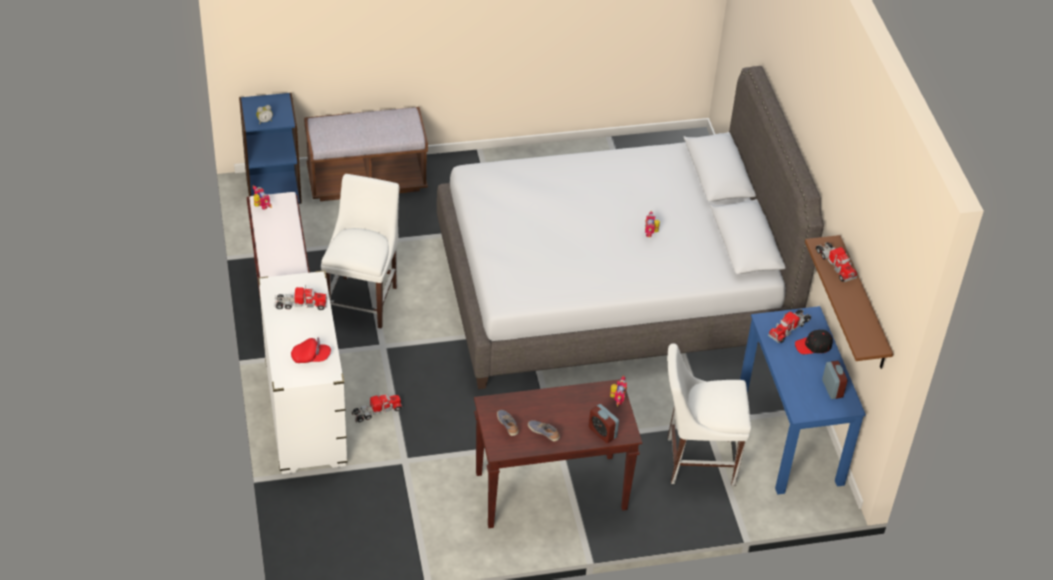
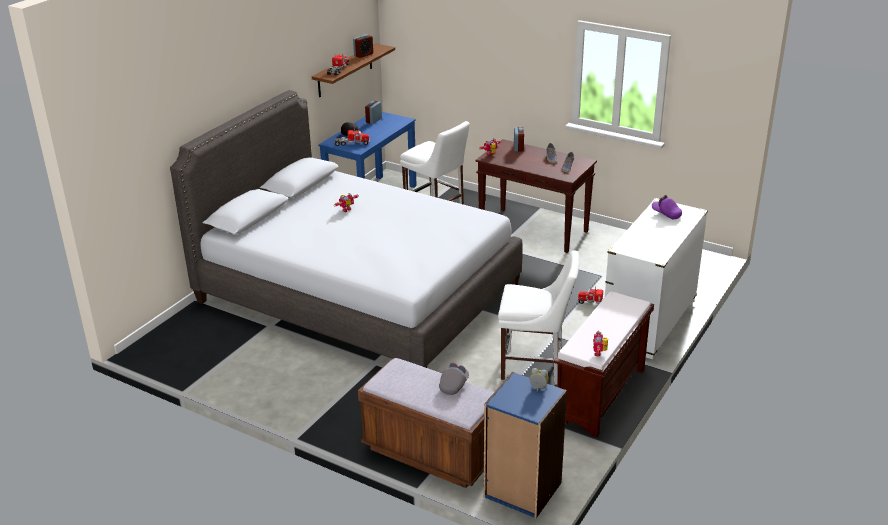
camera: 135 degrees left, 15 degrees down
(300, 304) = (646, 240): toy truck -> none
(311, 357) = (666, 214): red cap -> purple cap
(351, 138) = (454, 385): none -> grey cap
(364, 299) = (535, 367): white chair -> white chair turned 135 degrees counterclockwise
(860, 314) = (363, 55): none -> alarm clock

